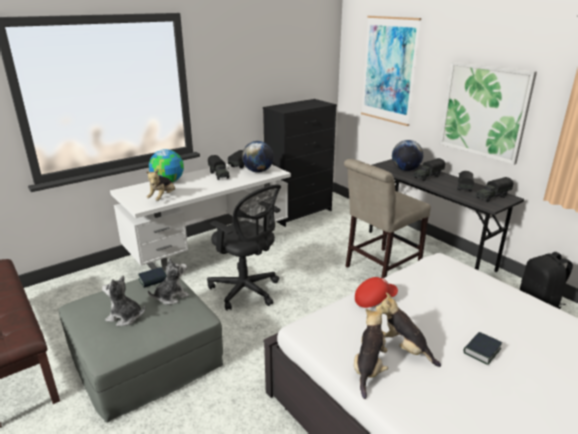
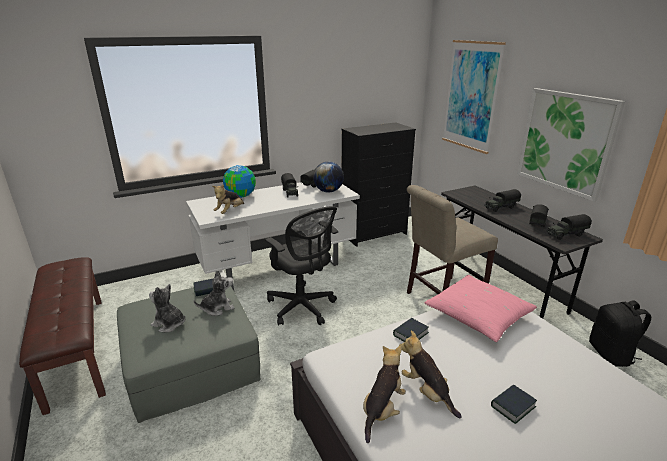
camera: 10 degrees right, 0 degrees up
(374, 299) = (410, 334): red cap -> book
(405, 170) = (479, 199): globe -> none
(430, 277) = (478, 316): none -> pink pillow

